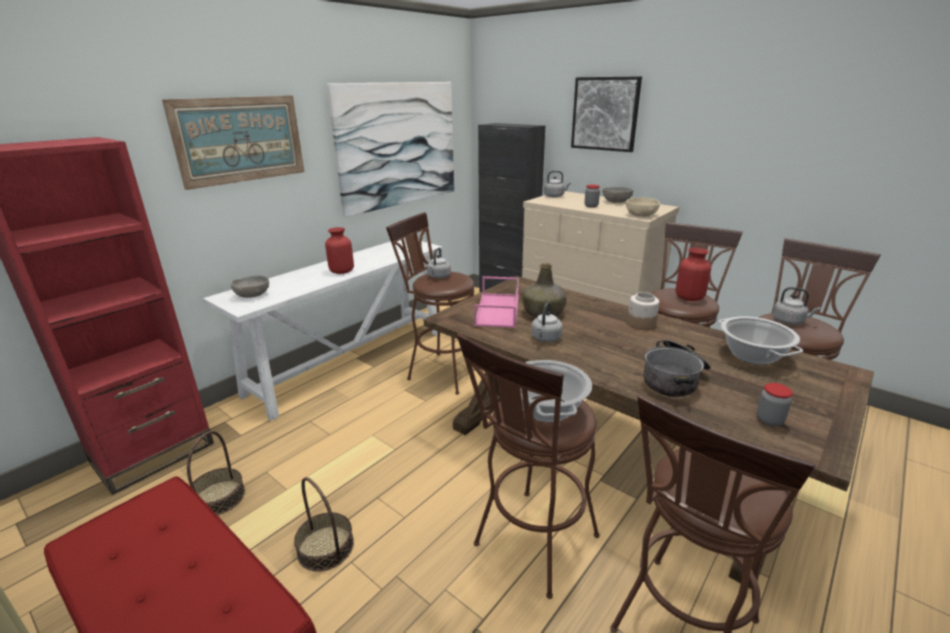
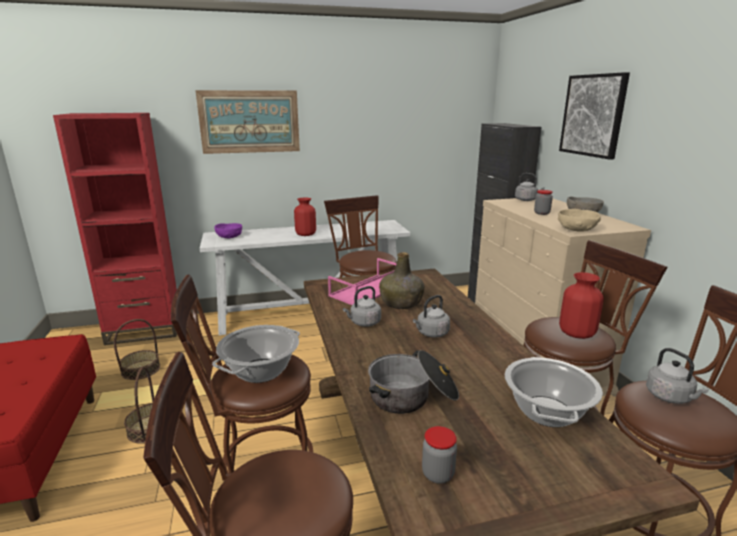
camera: 35 degrees right, 5 degrees down
(252, 295) = (229, 237): grey bowl -> purple bowl
(398, 145) = (398, 137): picture -> none
(438, 277) = (366, 254): grey kettle -> grey kettle (431, 333)
(641, 323) = (477, 339): jar -> none

